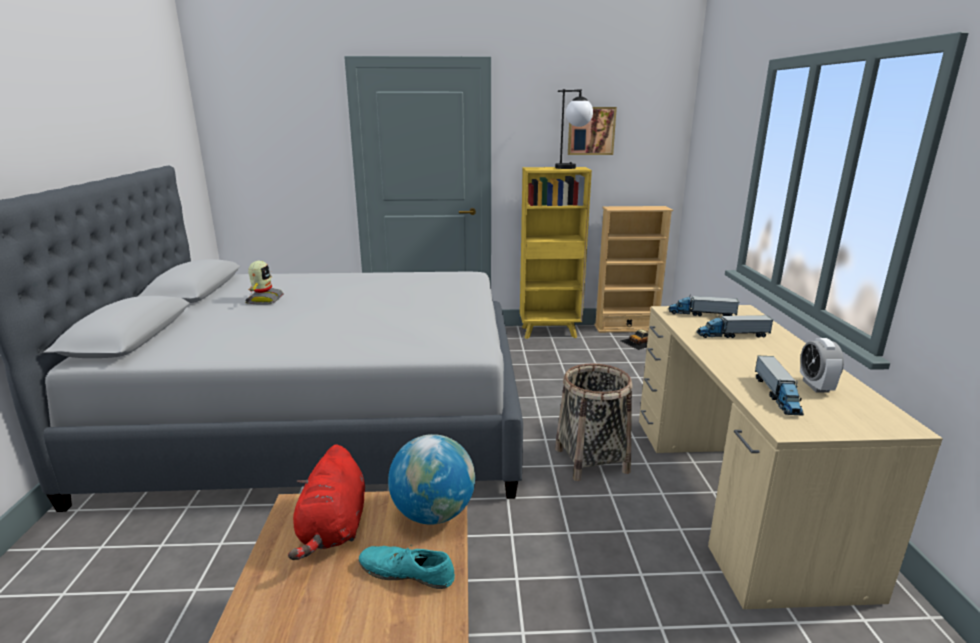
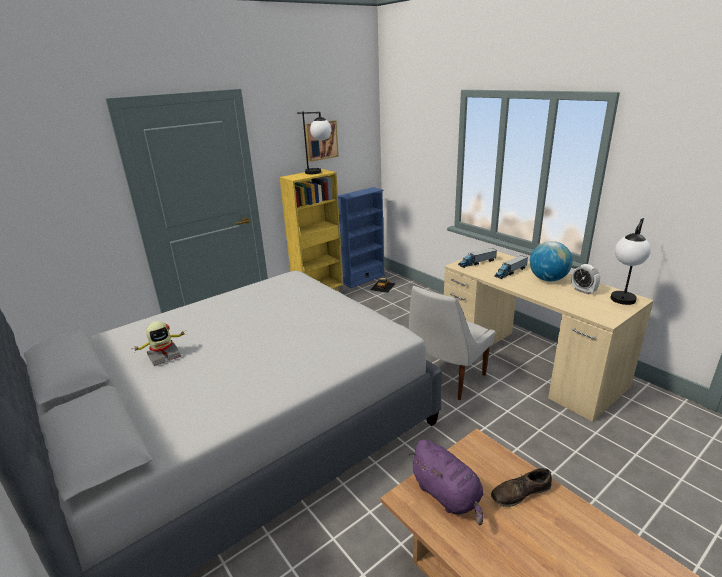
camera: 35 degrees left, 5 degrees up
(264, 300) = (164, 356): toy robot -> toy robot turned 90 degrees clockwise
(333, 528) = (447, 495): red plush toy -> purple plush toy
(407, 572) = (520, 492): turquoise shoe -> brown shoe
(433, 514) = (483, 453): globe -> globe (548, 279)
(591, 460) = (446, 378): basket -> white chair
(626, 328) = (363, 279): beige bookcase -> blue bookcase
(777, 395) = (577, 302): toy truck -> none
(859, 420) = (621, 303): none -> table lamp

